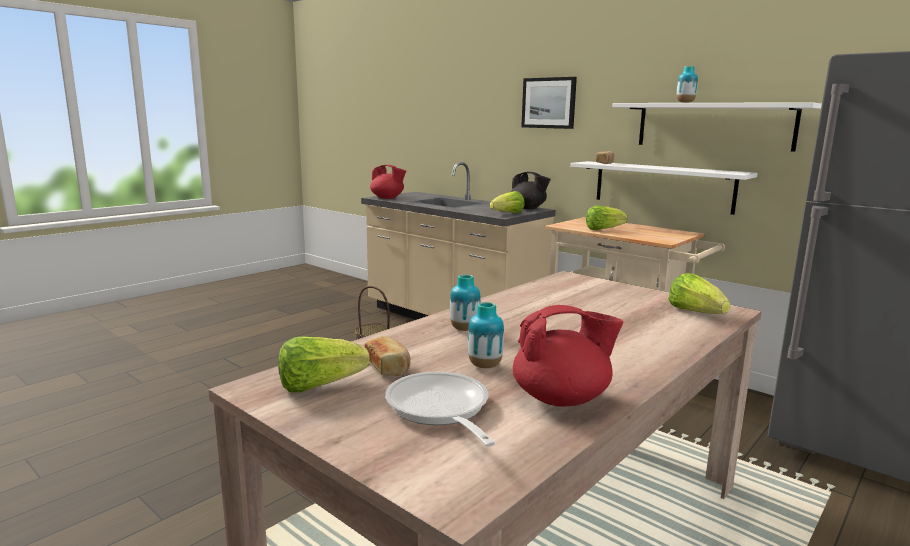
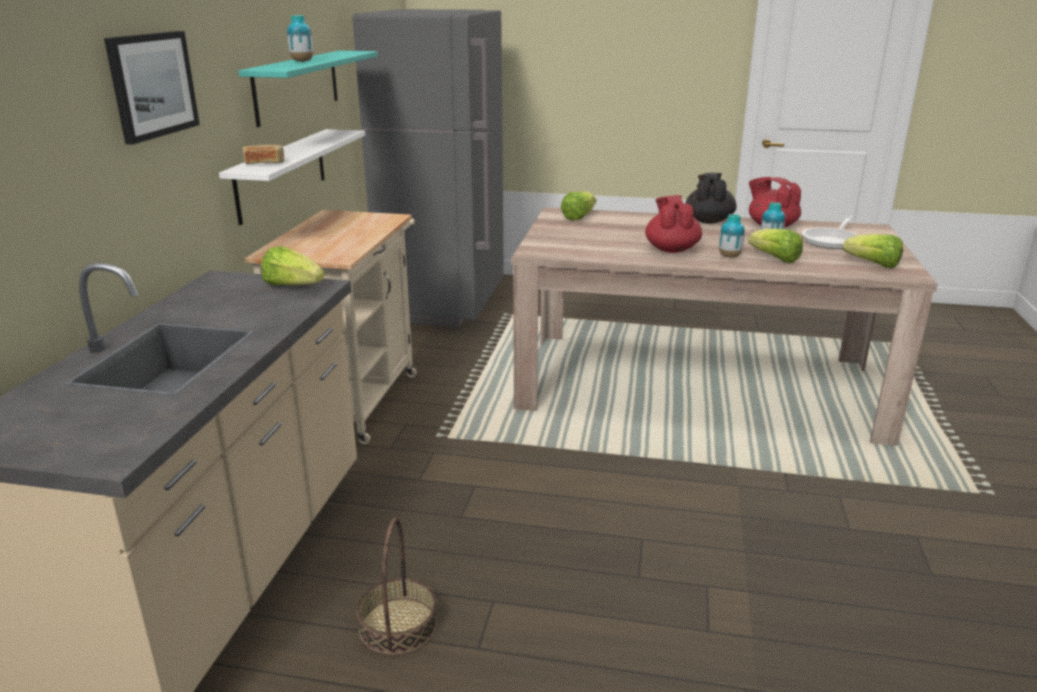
camera: 120 degrees left, 10 degrees up
(388, 198) = (122, 436): red teapot -> red teapot (671, 249)
(388, 367) = (820, 258): bread -> none
(528, 208) = (215, 284): black teapot -> black teapot (708, 221)
(603, 229) = (350, 239): lettuce -> lettuce (775, 259)
(713, 125) = (297, 86): white shelf -> turquoise shelf

